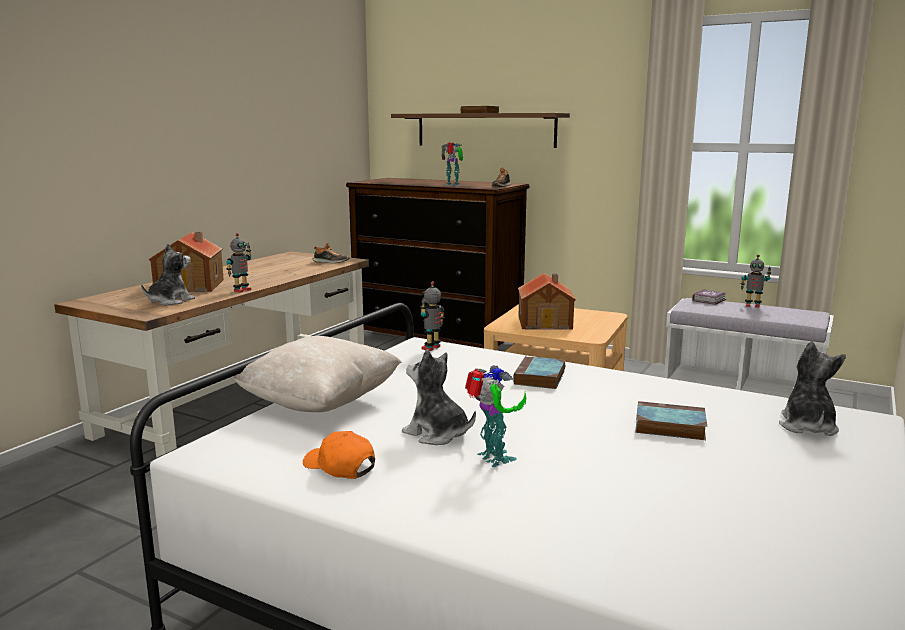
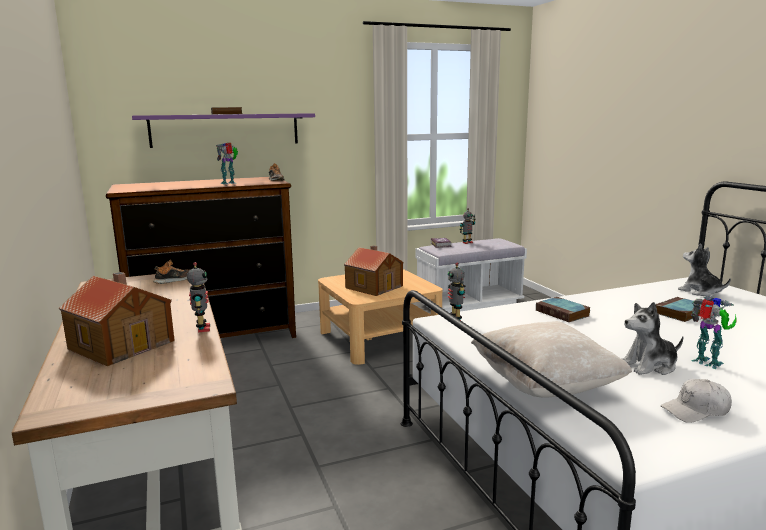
camera: 50 degrees left, 0 degrees up
(170, 301) = (172, 365): plush toy -> none
(339, 467) = (696, 410): orange cap -> white cap
(485, 130) = (225, 130): brown shelf -> purple shelf
(493, 459) = (707, 363): toy robot -> toy robot turned 45 degrees clockwise

